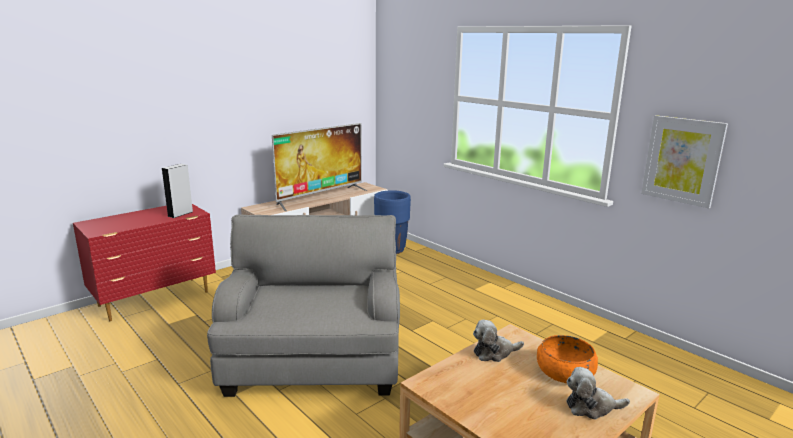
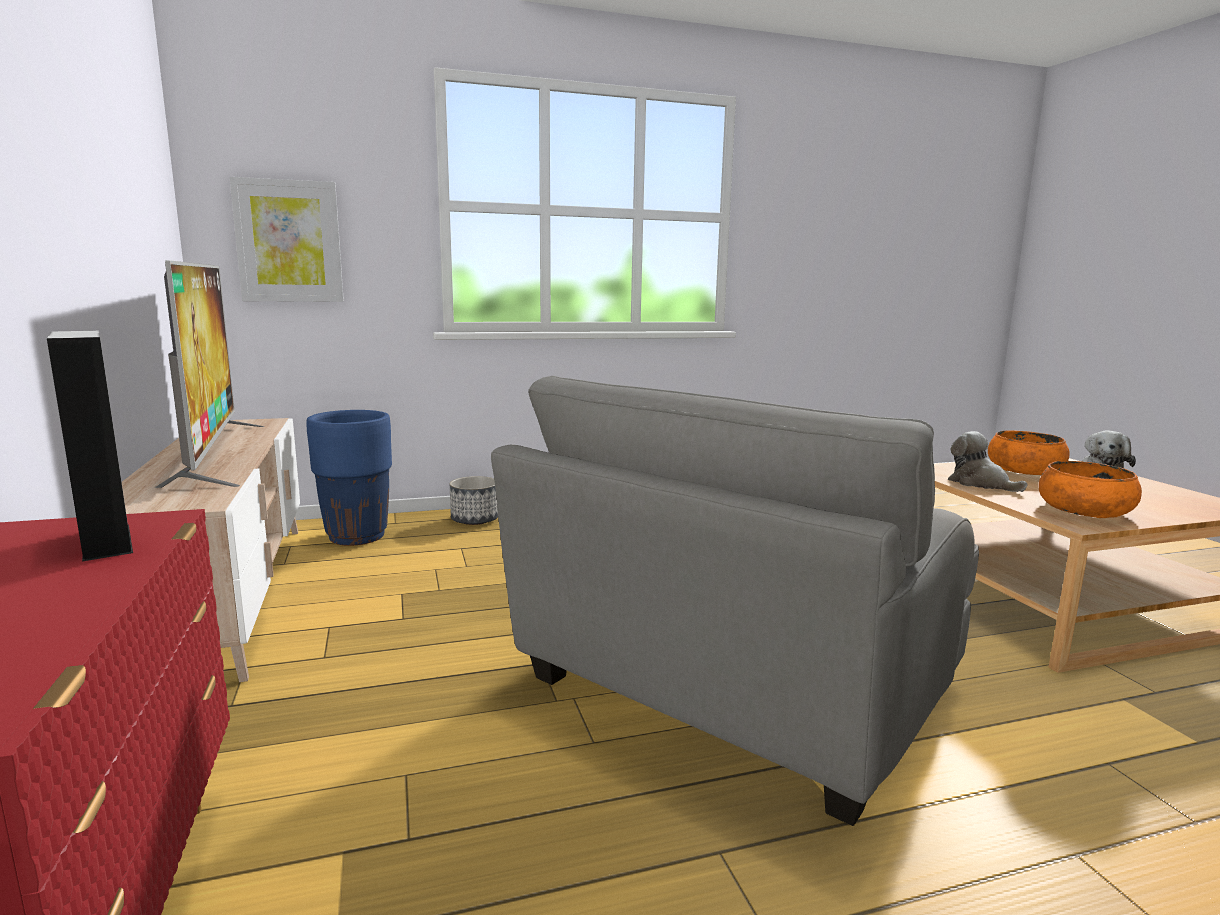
camera: 65 degrees left, 5 degrees down
(315, 357) = (730, 688): grey armchair -> grey armchair turned 75 degrees counterclockwise
(439, 263) = (474, 519): none -> planter
(462, 388) = (1084, 510): none -> orange bowl
(494, 352) = (980, 483): plush toy -> plush toy turned 135 degrees clockwise
(682, 160) = (803, 263): picture -> picture (289, 241)

